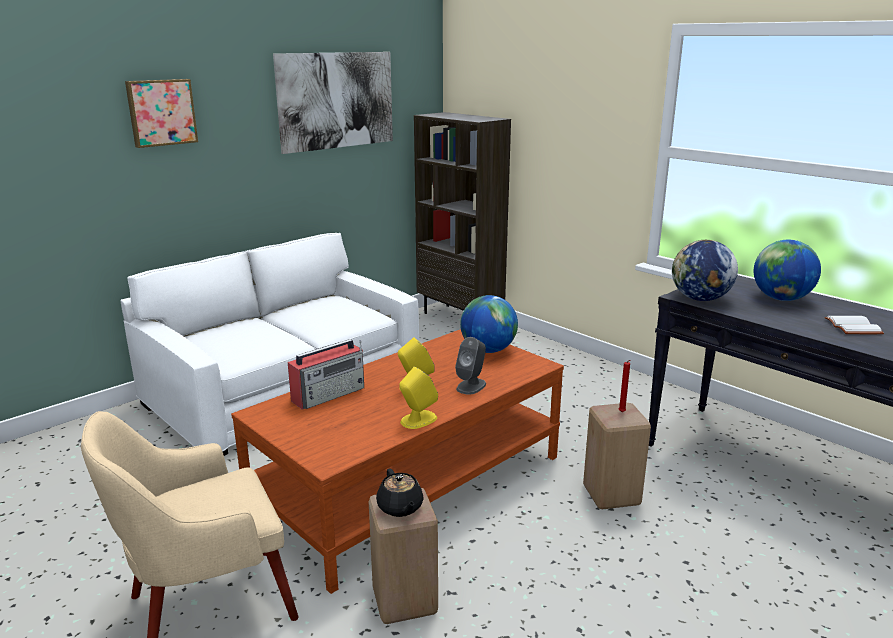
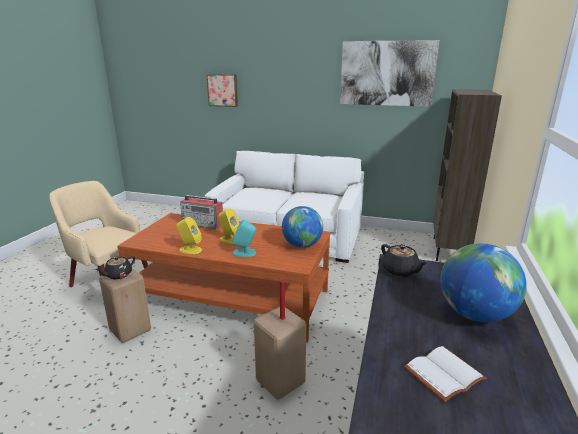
camera: 60 degrees right, 0 degrees up
(161, 112) = (273, 72): picture -> picture (223, 90)
(471, 386) = (244, 253): grey speaker -> turquoise speaker
(700, 299) = (400, 271): globe -> black teapot

